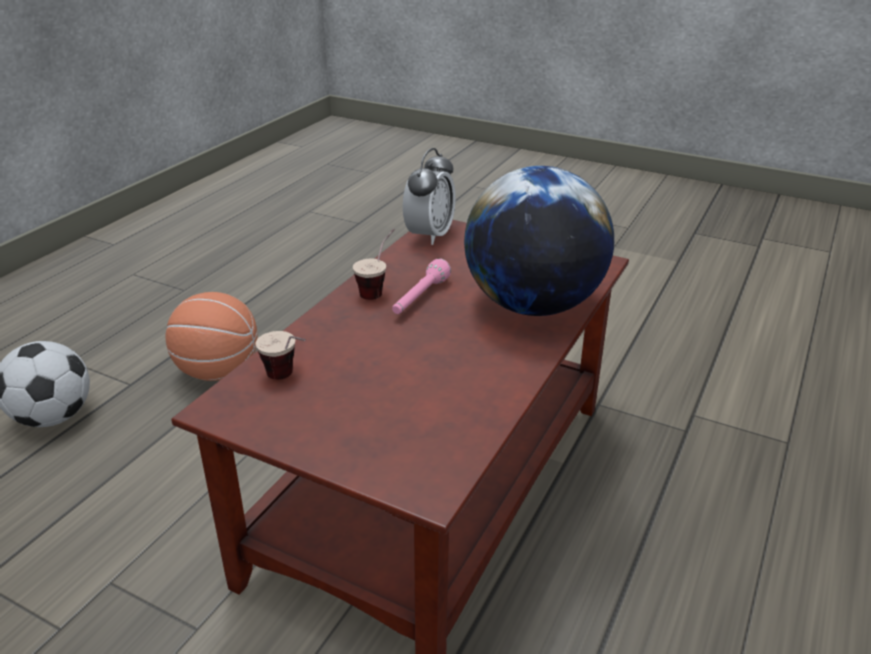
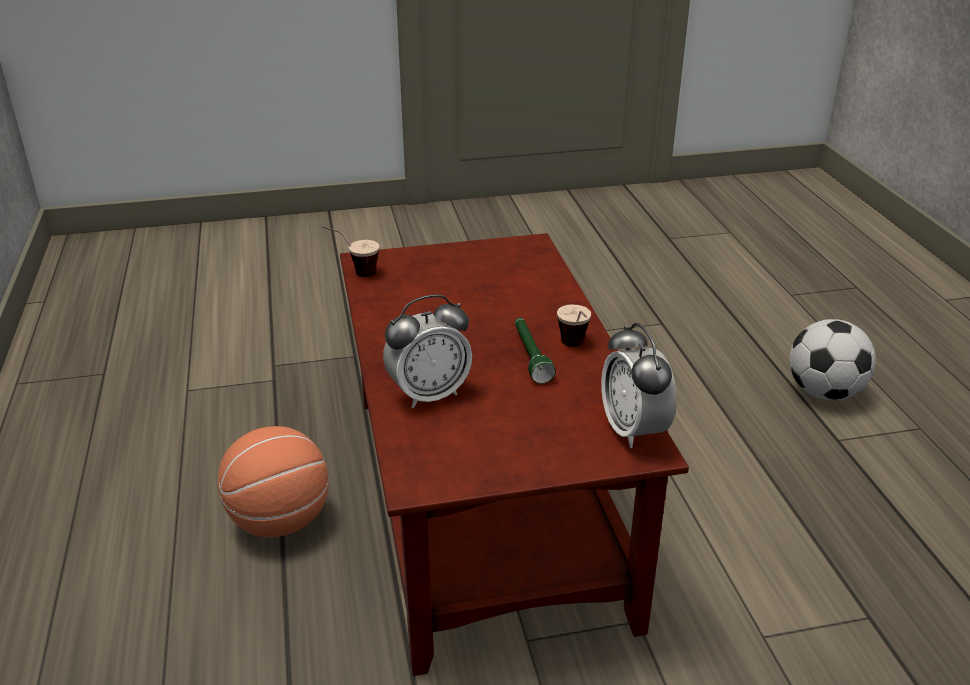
camera: 140 degrees right, 0 degrees up
(218, 371) = (807, 491): basketball -> basketball (280, 520)
(289, 379) = (521, 269): cup -> cup (353, 272)
(419, 298) = (530, 356): pink flashlight -> green flashlight
(533, 305) = (429, 394): globe -> alarm clock

